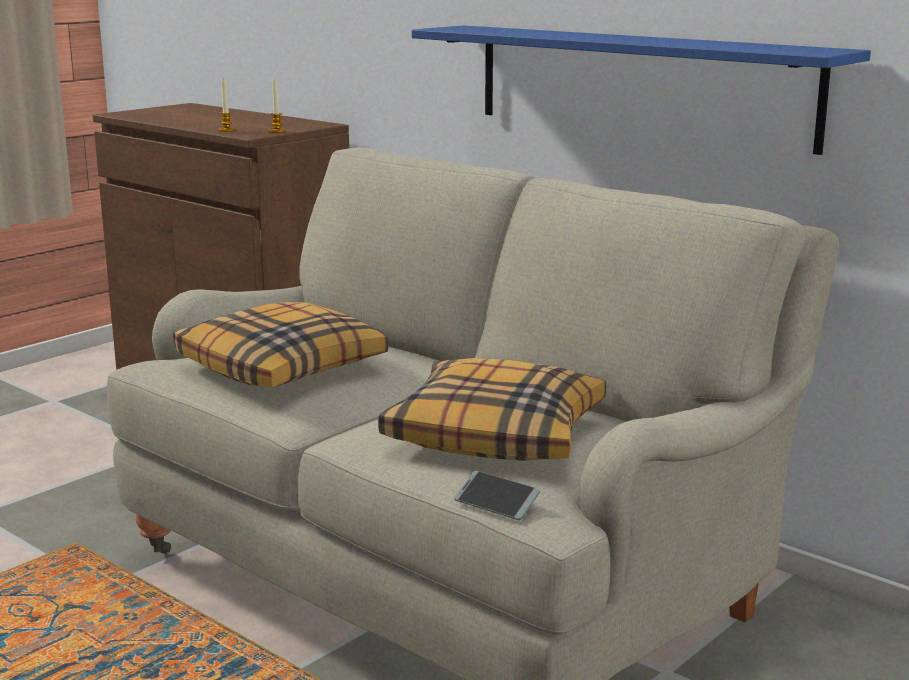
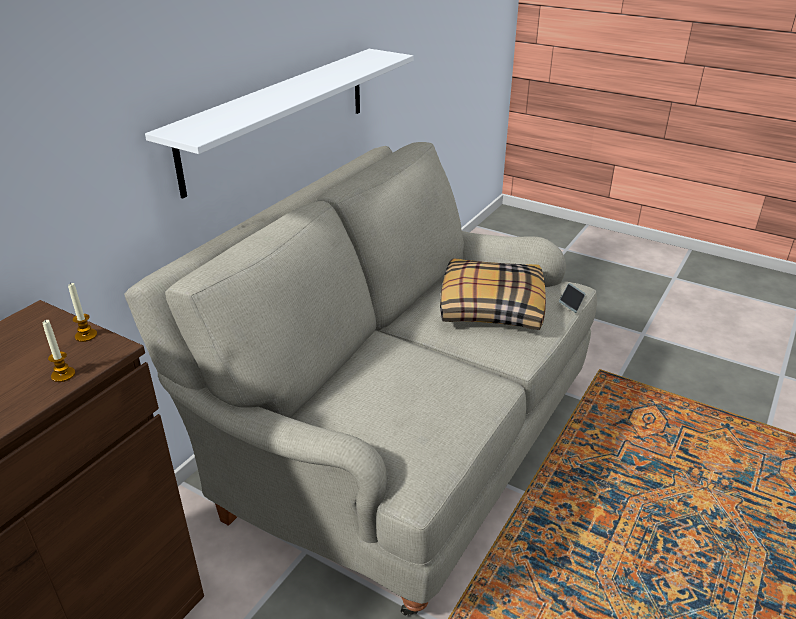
camera: 100 degrees left, 15 degrees up
(282, 366) = (416, 401): pillow -> none
(639, 84) = (278, 117): blue shelf -> white shelf

